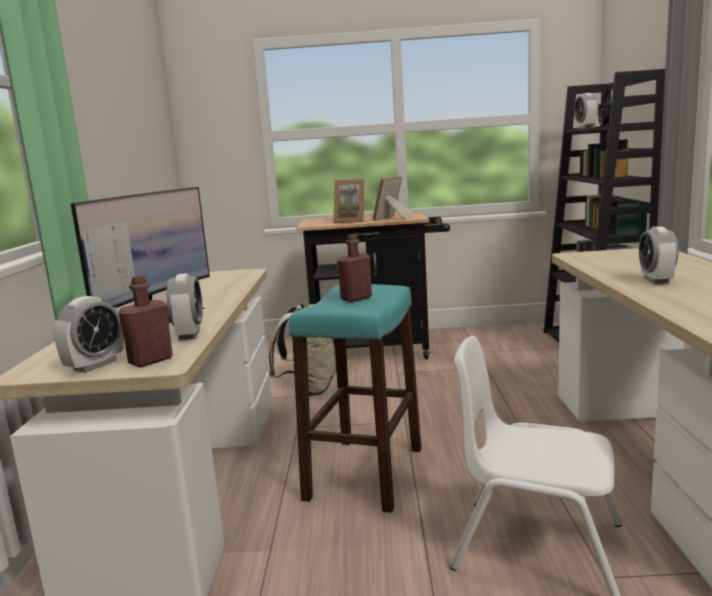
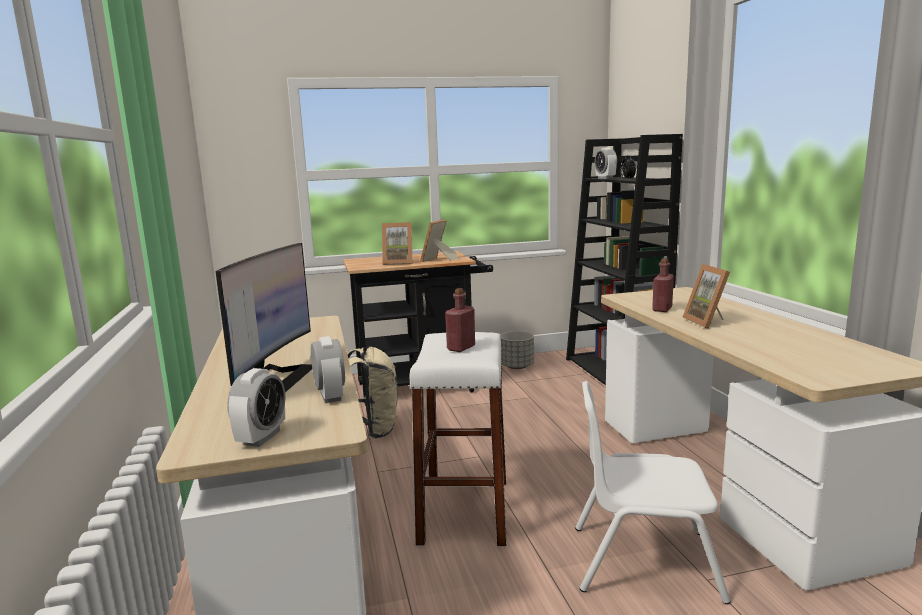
camera: 15 degrees left, 0 degrees up
(151, 360) = (318, 428): red bottle -> red bottle (662, 309)
(365, 473) = (464, 511): turquoise stool -> white stool
(486, 336) = (517, 366): none -> grey planter
(656, 280) = (708, 322): alarm clock -> picture frame

